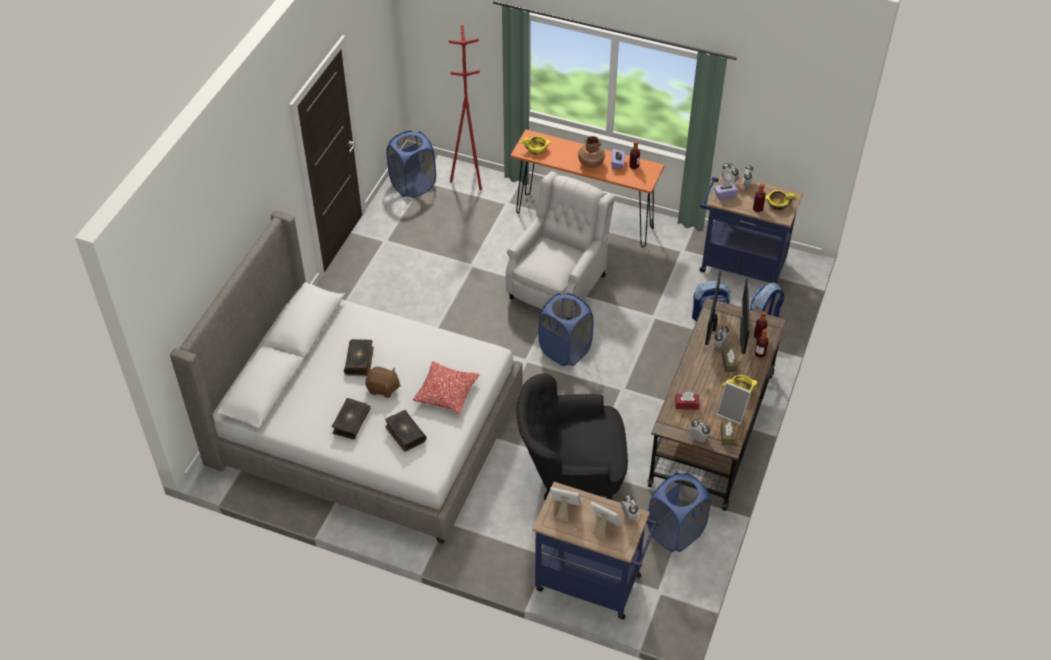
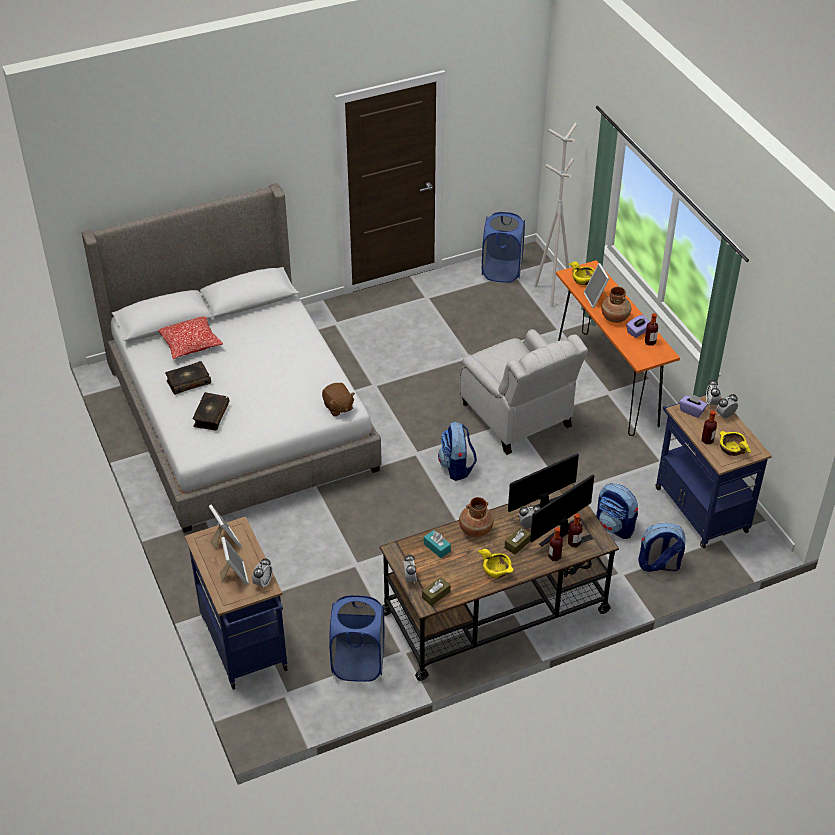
camera: 45 degrees right, 5 degrees down
(360, 361) = (251, 346): book -> none
(383, 388) = (240, 376): brown plush toy -> brown plush toy (338, 407)
(446, 393) = (278, 410): pillow -> pillow (190, 343)
(469, 179) = (552, 294): red clothes rack -> grey clothes rack
(558, 285) = (517, 416): white armchair -> white armchair turned 75 degrees clockwise
(565, 350) = (457, 467): blue laundry basket -> backpack
(571, 472) = (339, 557): black armchair -> none
(686, 404) = (437, 547): red tissue box -> turquoise tissue box
(693, 374) = (475, 530): none -> brown vase
(732, 413) = (465, 582): picture frame -> picture frame (596, 299)

